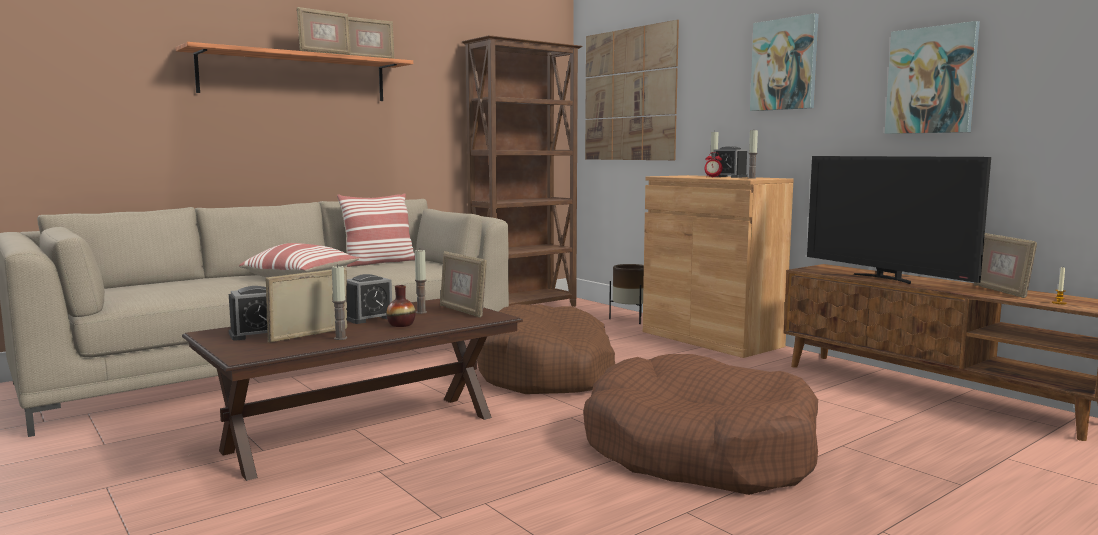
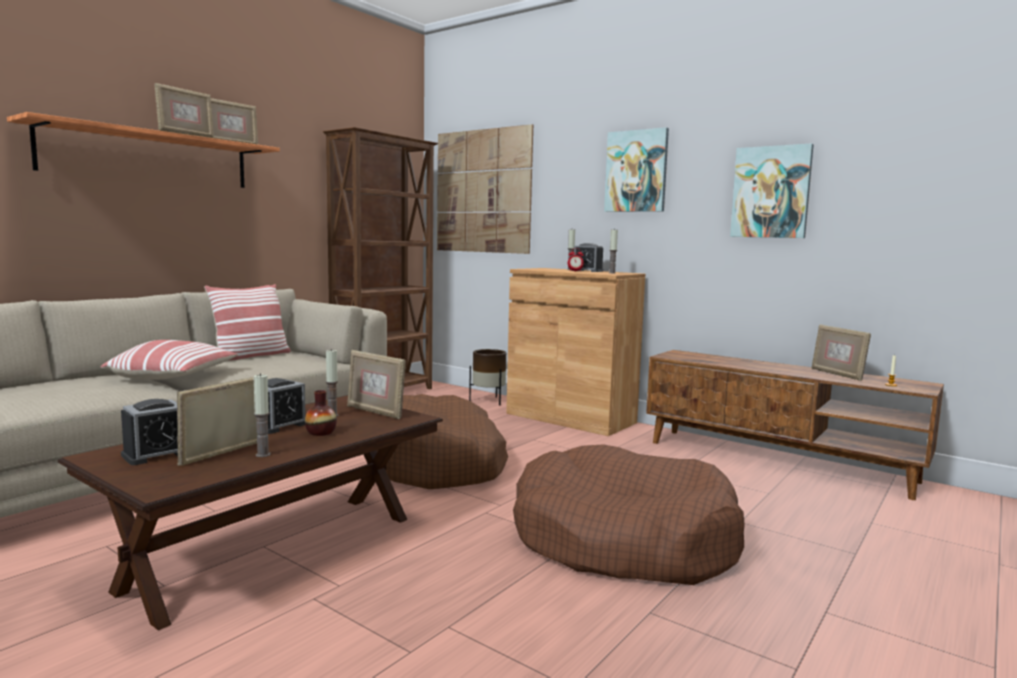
camera: 15 degrees left, 0 degrees up
(886, 278) = (738, 364): television -> none

